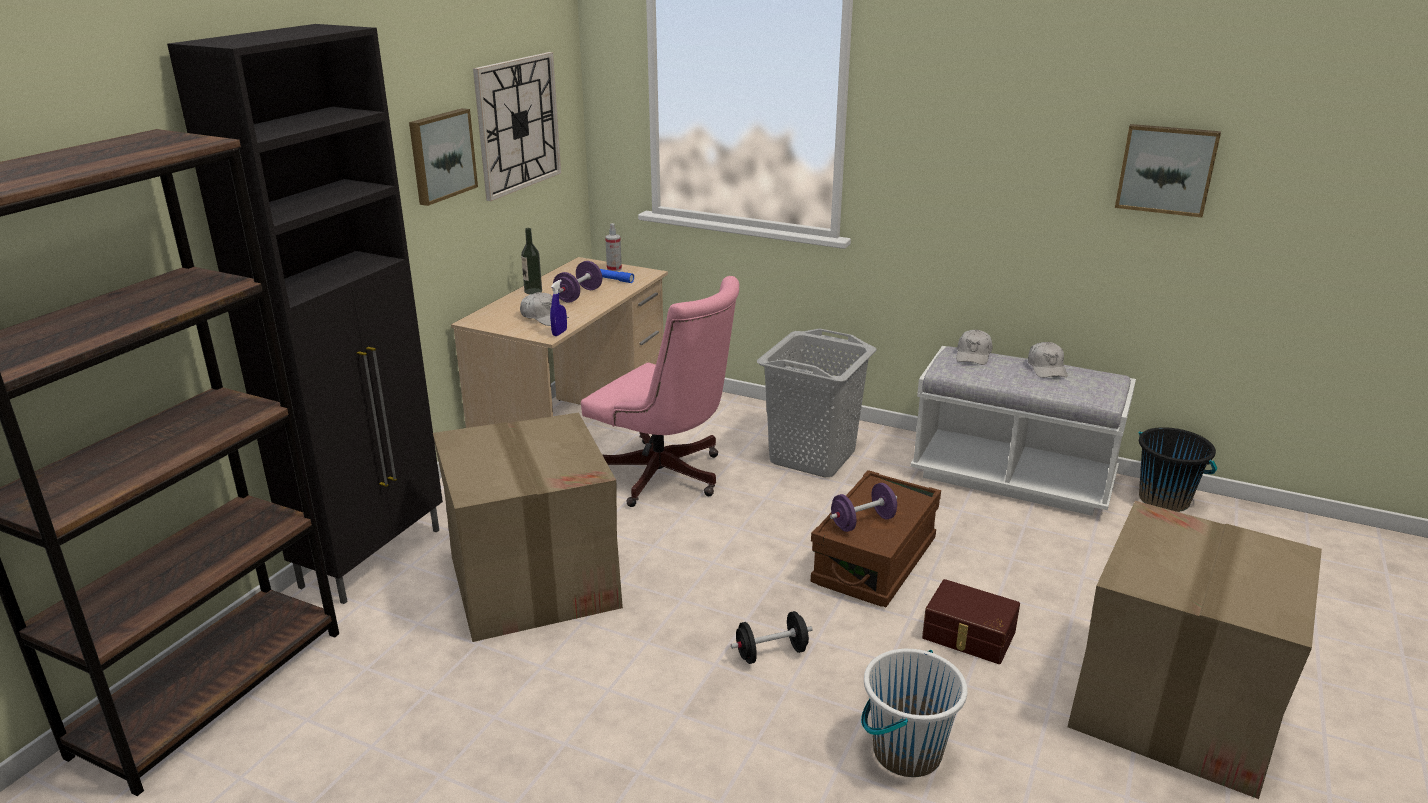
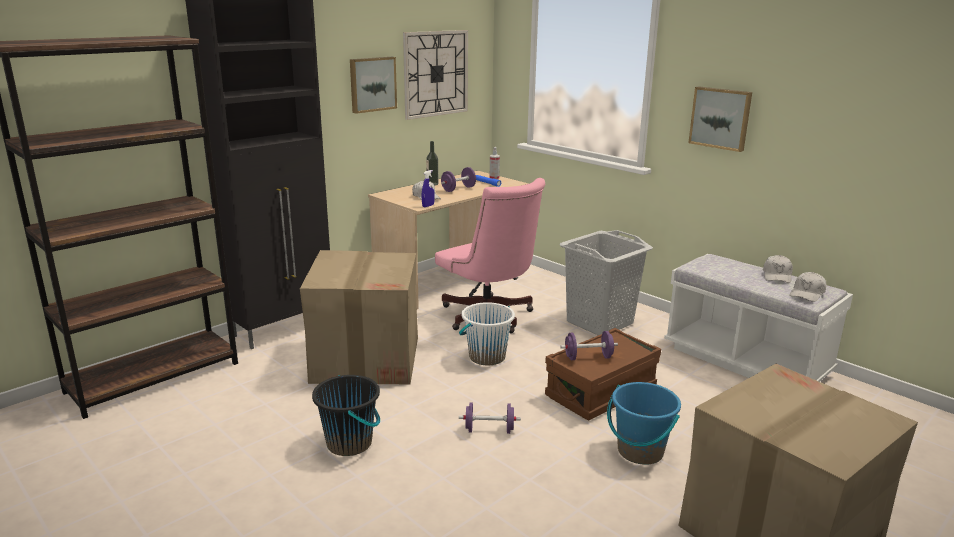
camera: 20 degrees right, 5 degrees down
(771, 653) = (489, 430): black dumbbell -> purple dumbbell
(906, 752) = (543, 510): white bucket -> white bucket (487, 357)
(968, 636) = (640, 451): brown storage box -> blue bucket
(973, 355) = (724, 260): white cap -> white cap (807, 293)
(1164, 500) = (868, 397): black bucket -> black bucket (350, 443)
(1166, 169) = (884, 123): picture -> picture (720, 118)

